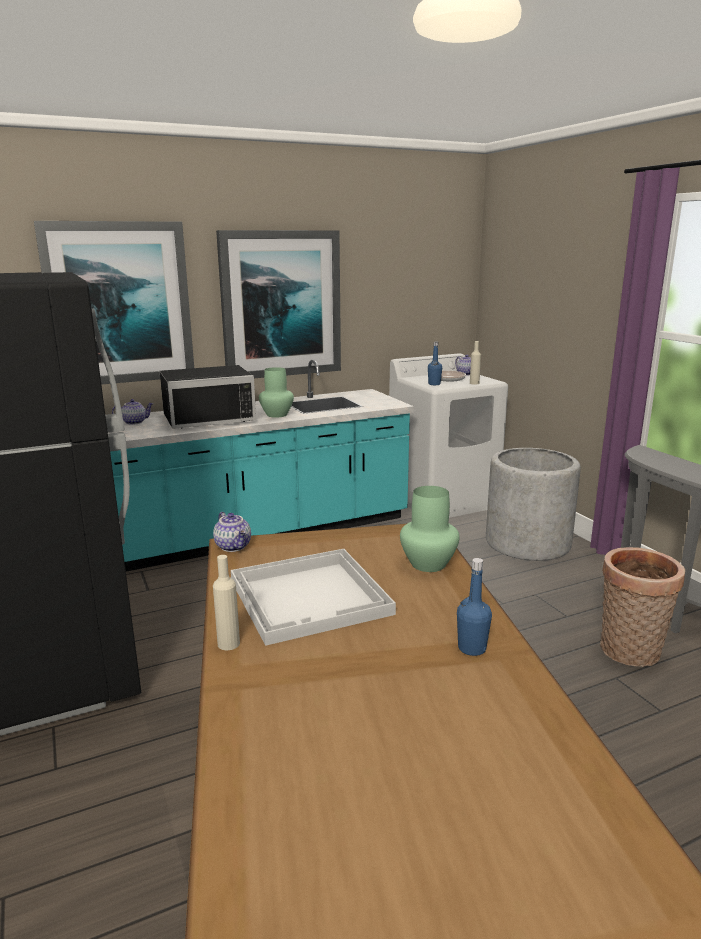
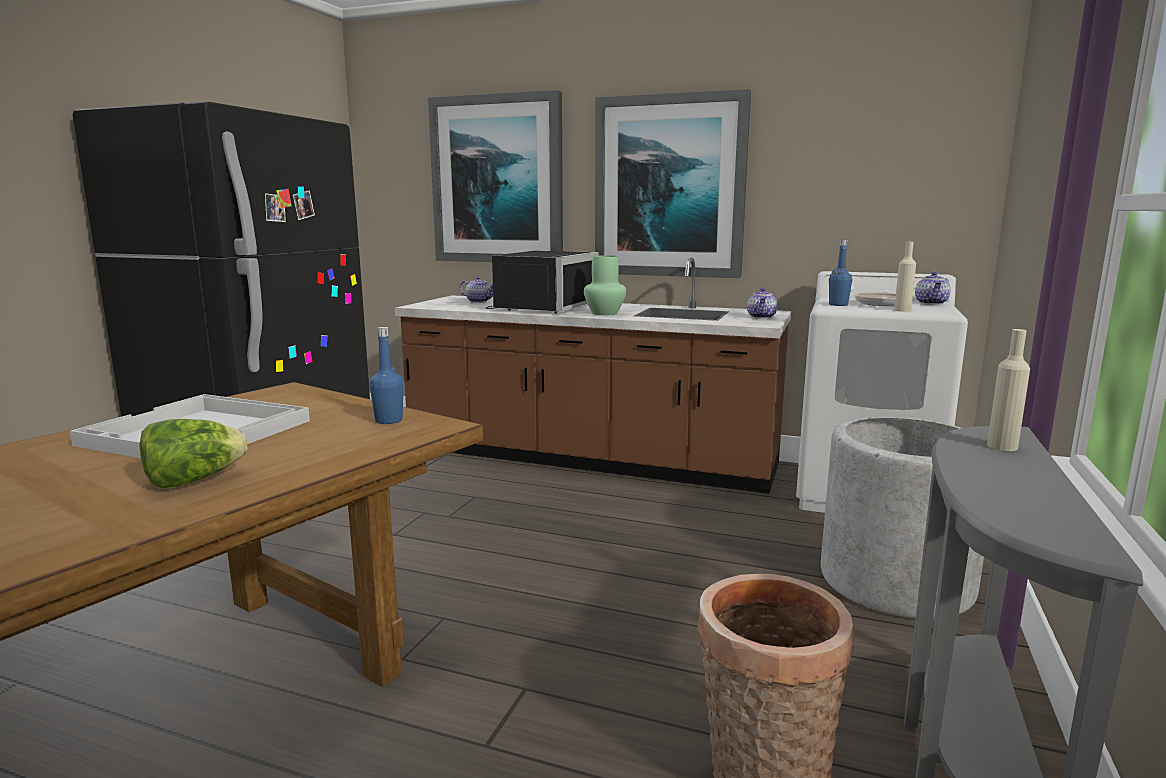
camera: 45 degrees right, 5 degrees down
(208, 418) = (540, 307): black microwave -> black microwave turned 90 degrees counterclockwise
(228, 644) = (67, 436): beige bottle -> beige bottle (1002, 446)
(234, 546) = (285, 390): teapot -> teapot (762, 317)
(257, 533) = (589, 458): turquoise counter -> brown counter
(428, 563) = (345, 447): green vase -> none
(434, 617) = (194, 481): none -> lettuce
(472, 648) = (124, 512): blue bottle -> blue bottle (389, 420)

